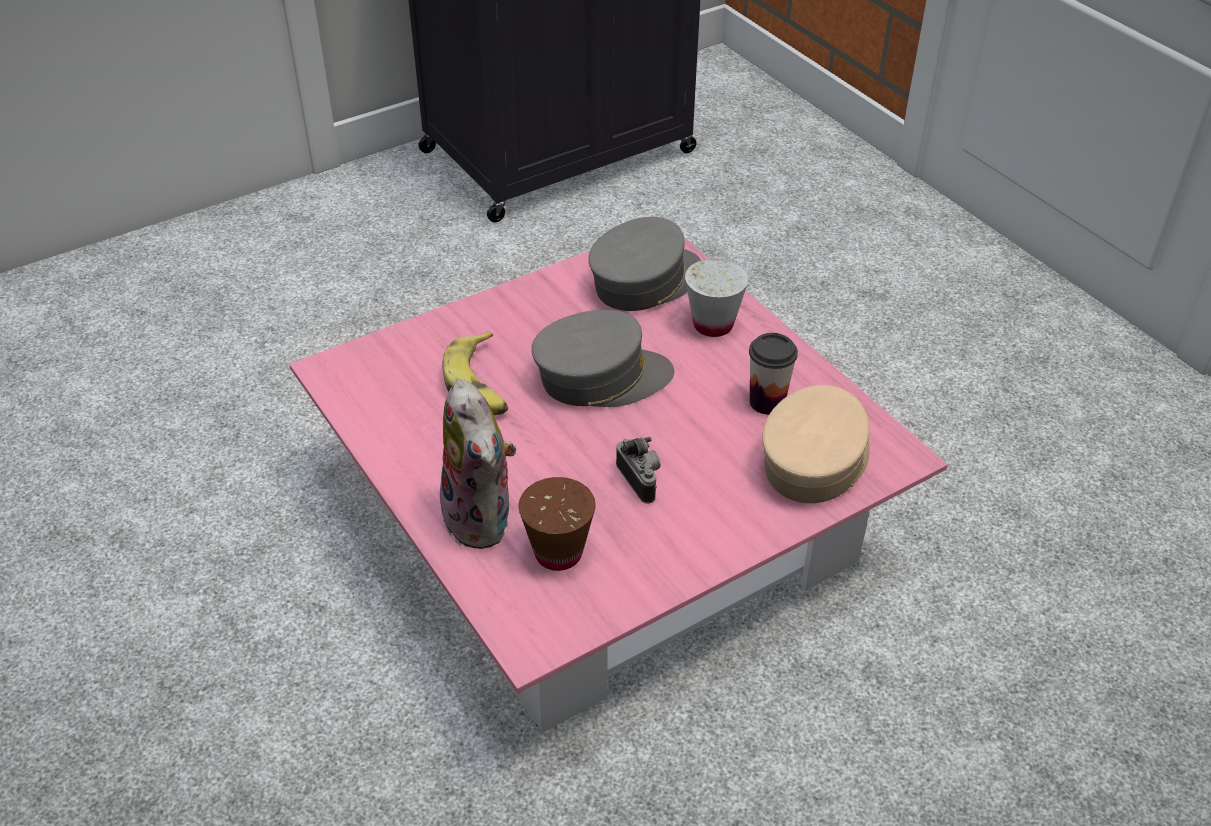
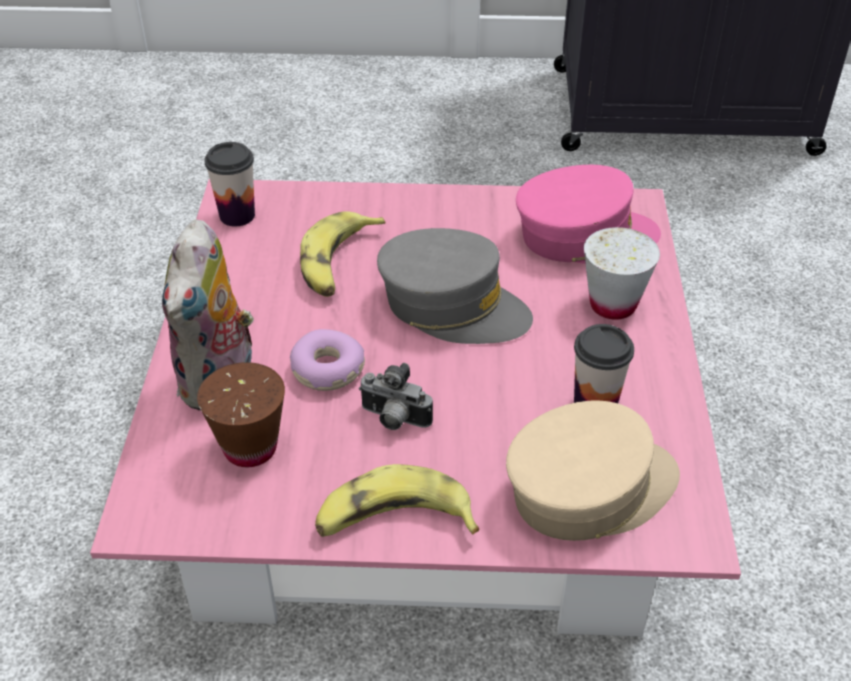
camera: 35 degrees right, 0 degrees up
(351, 384) = (237, 215): none -> cup
(556, 469) = (327, 370): none -> donut
(641, 480) = (393, 420): camera -> camera turned 105 degrees clockwise
(645, 282) = (584, 236): grey cap -> pink cap
(711, 547) = (393, 521): none -> banana

